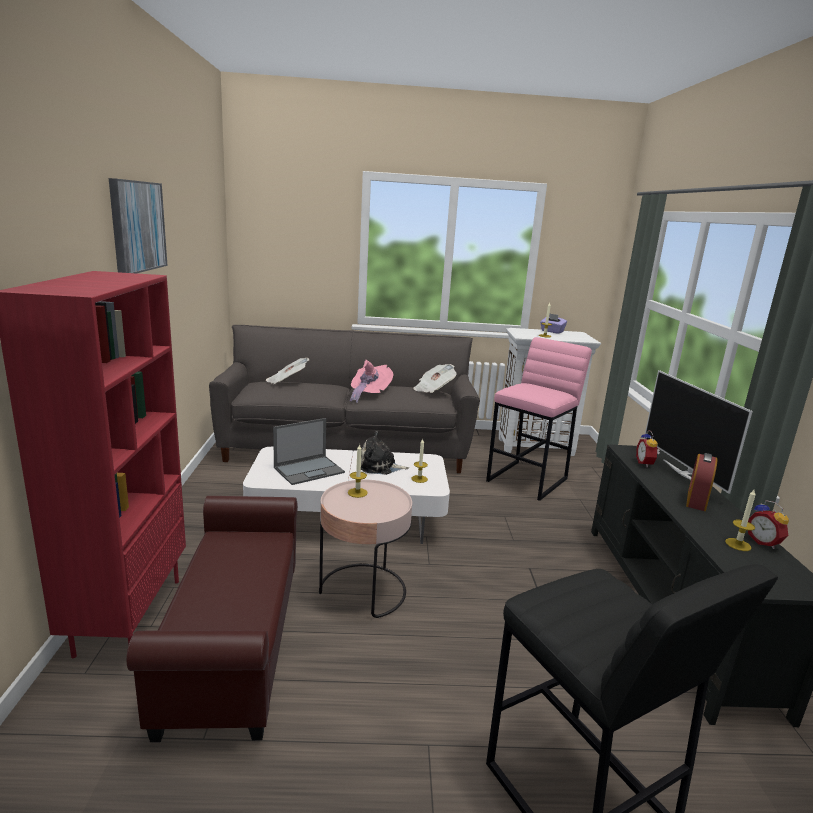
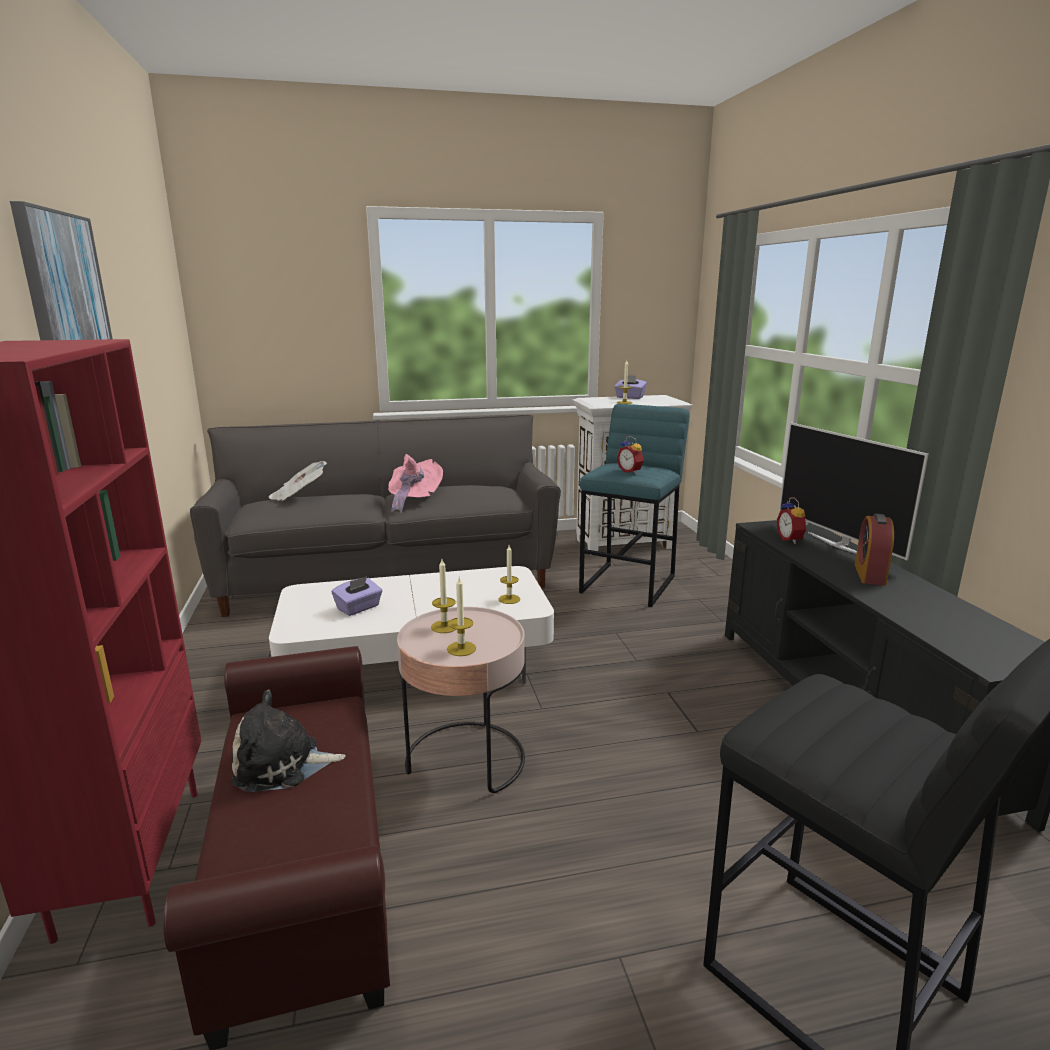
camera: 10 degrees left, 0 degrees up
(309, 470) = (358, 608): laptop -> purple tissue box
(380, 466) = (452, 591): plush toy -> plush toy (282, 765)
(433, 389) = (496, 484): newspaper -> none
(528, 479) = (628, 583): pink stool -> turquoise stool
(738, 544) = (943, 619): candle -> candle (461, 648)
(764, 542) = (969, 612): alarm clock -> alarm clock (631, 471)

